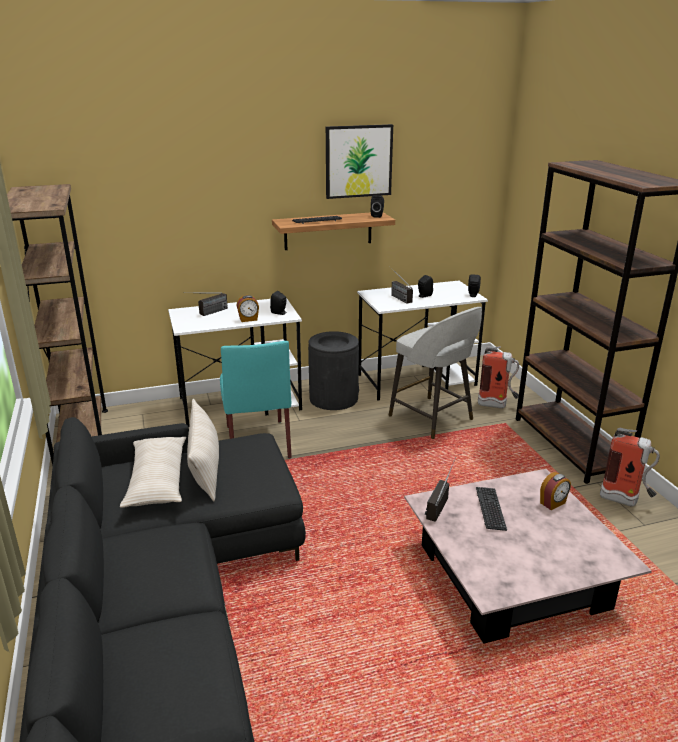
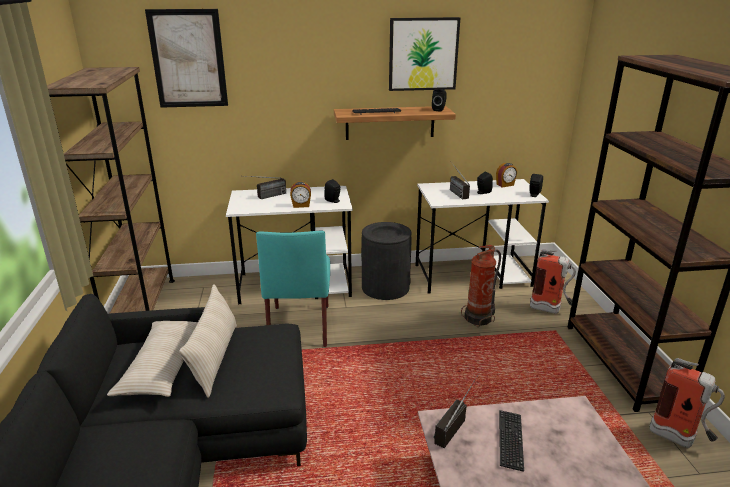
camera: 10 degrees right, 0 degrees up
(121, 174) = (188, 59): none -> picture
(432, 418) = (479, 318): grey stool -> fire extinguisher
(553, 503) = (586, 442): alarm clock -> alarm clock (505, 185)

